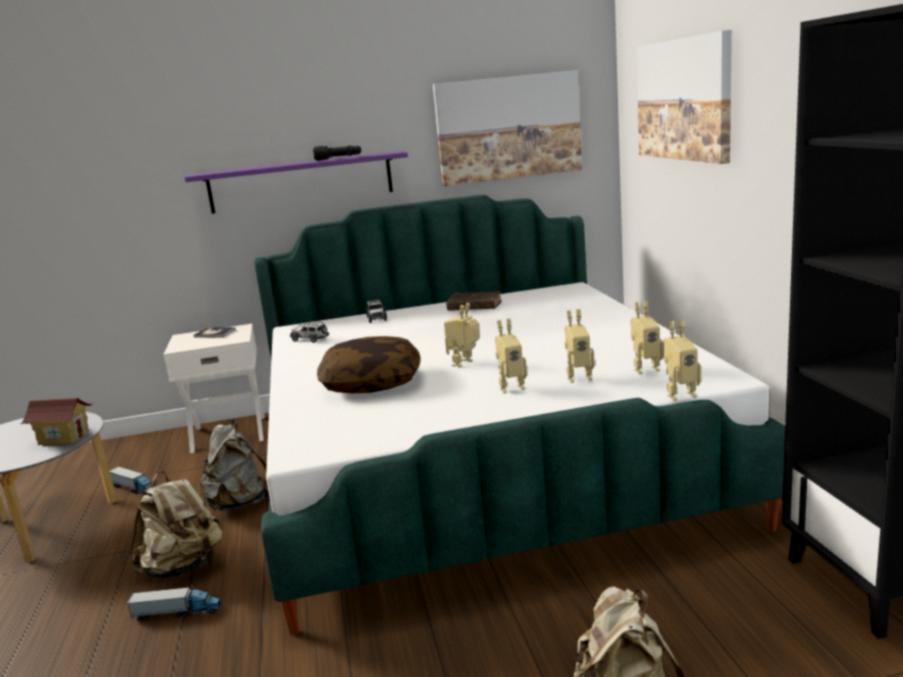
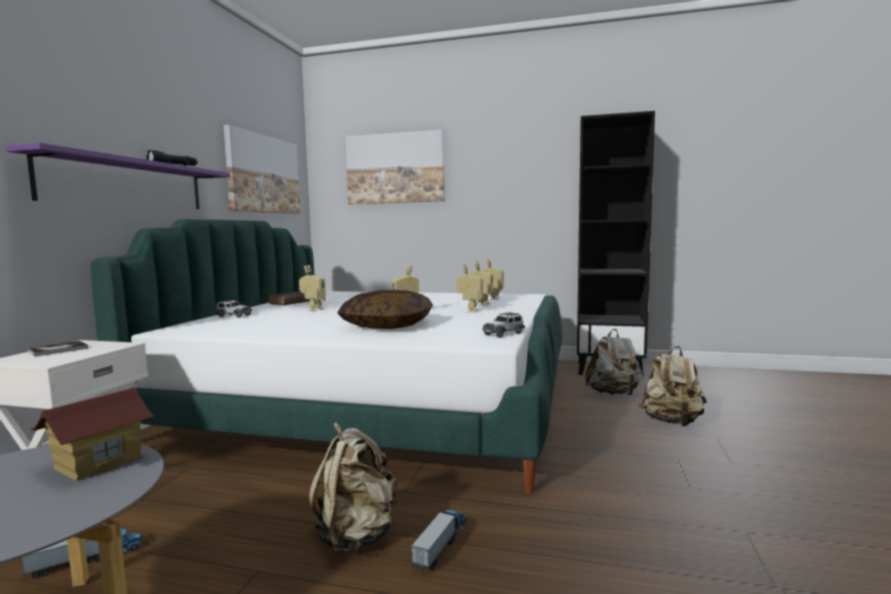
camera: 65 degrees left, 10 degrees down
(239, 503) = (271, 492): grey backpack -> grey backpack (614, 394)
(310, 339) = (223, 329): toy car -> toy car (504, 334)
(679, 395) = (538, 298): toy robot -> toy robot (313, 309)

